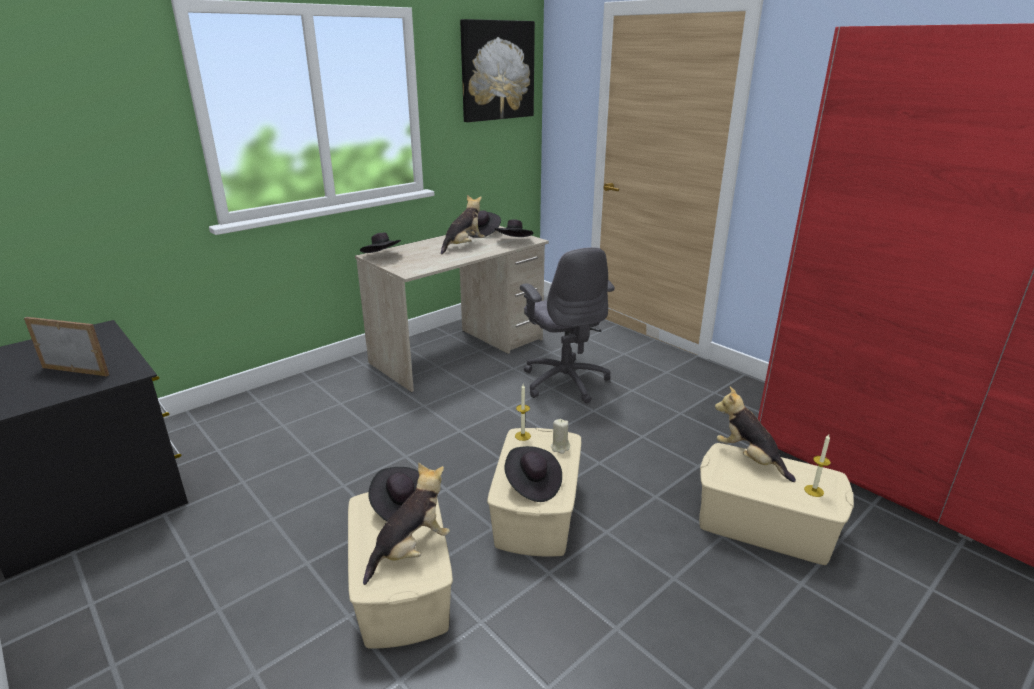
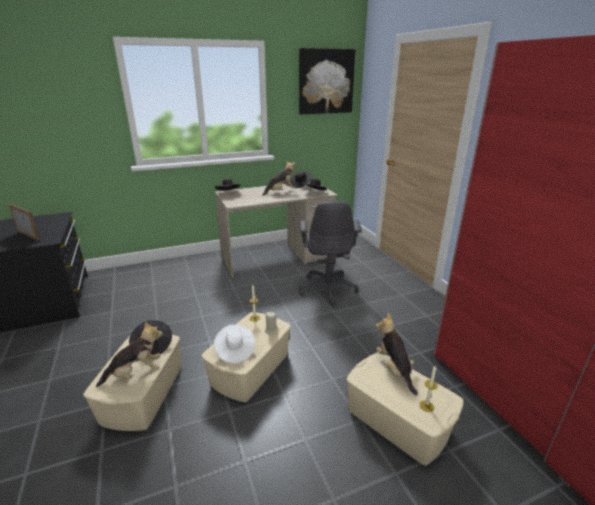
camera: 20 degrees right, 0 degrees up
(532, 485) = (235, 351): black hat -> white hat

